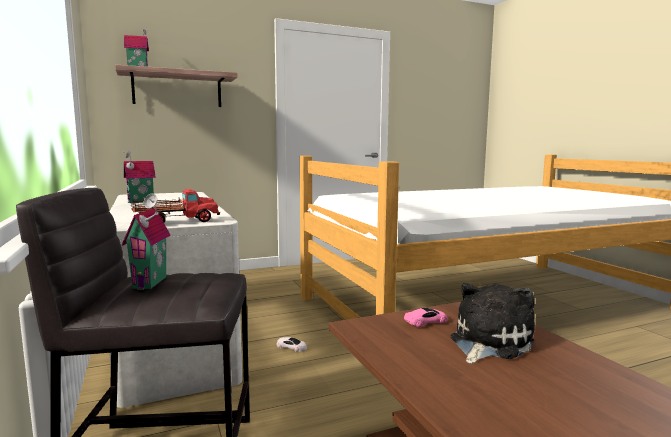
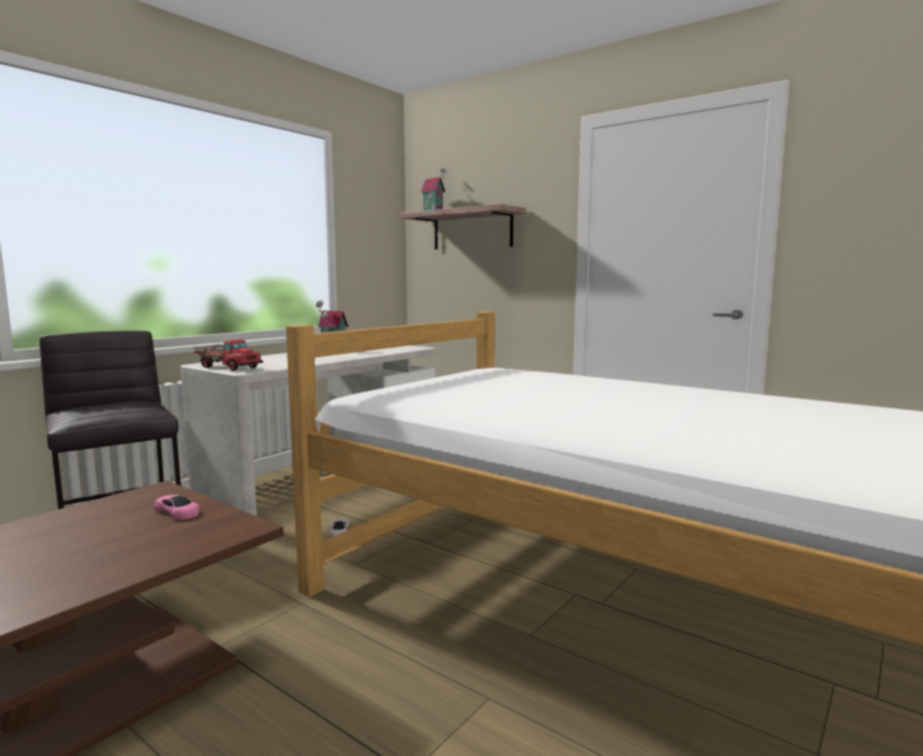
camera: 60 degrees right, 0 degrees up
(152, 282) = (111, 404): toy house -> none
(487, 342) = (115, 543): plush toy -> none

